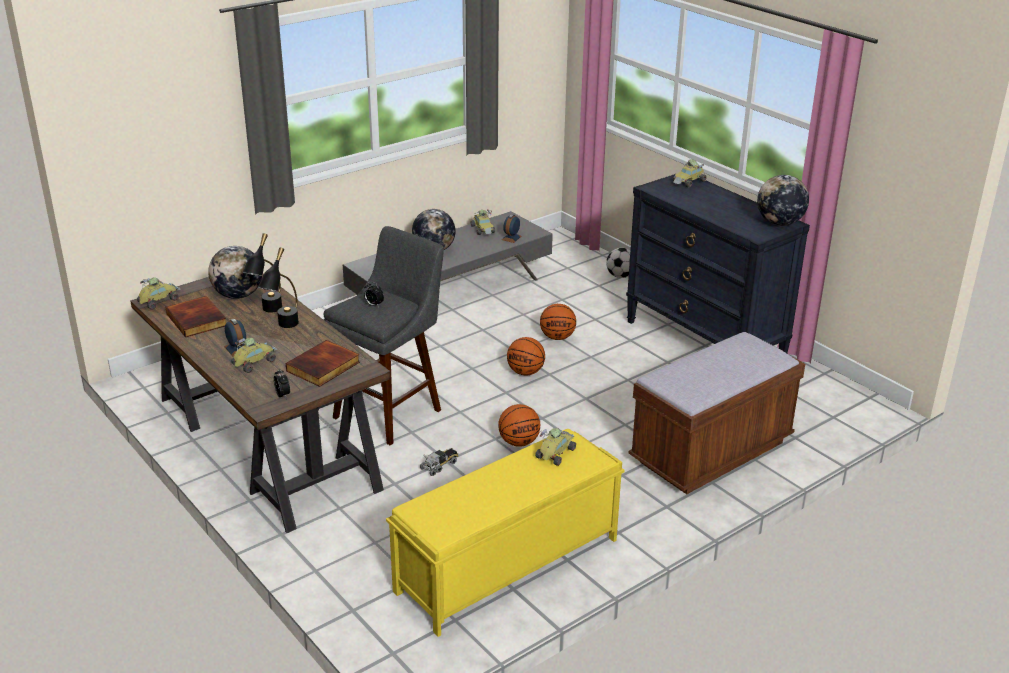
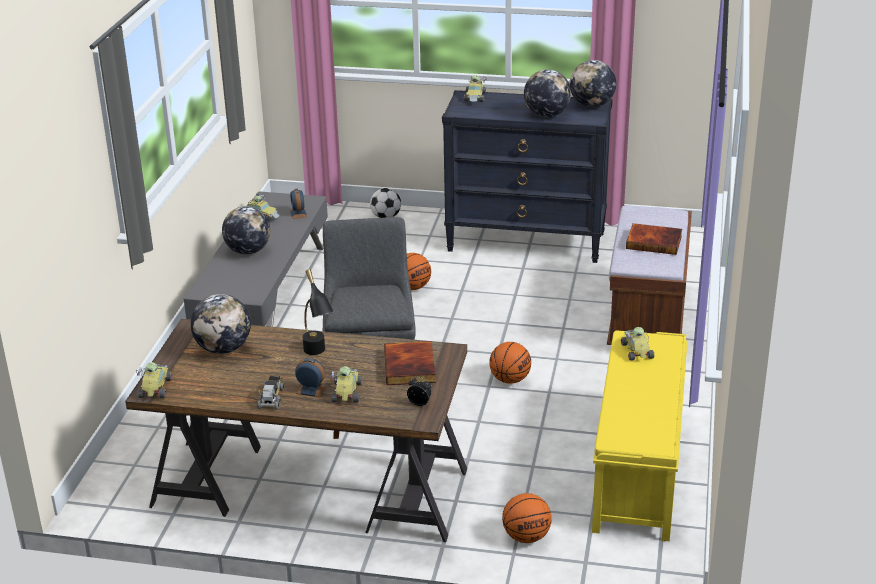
camera: 40 degrees left, 0 degrees up
(198, 320) = (227, 385): book -> book (654, 242)
(268, 312) = (279, 349): black table lamp -> none
(373, 305) = (365, 301): alarm clock -> none
(440, 465) = (479, 427): toy truck -> toy truck (271, 398)
(525, 372) = (431, 326): basketball -> basketball (526, 537)
(722, 216) = (546, 115): none -> globe

